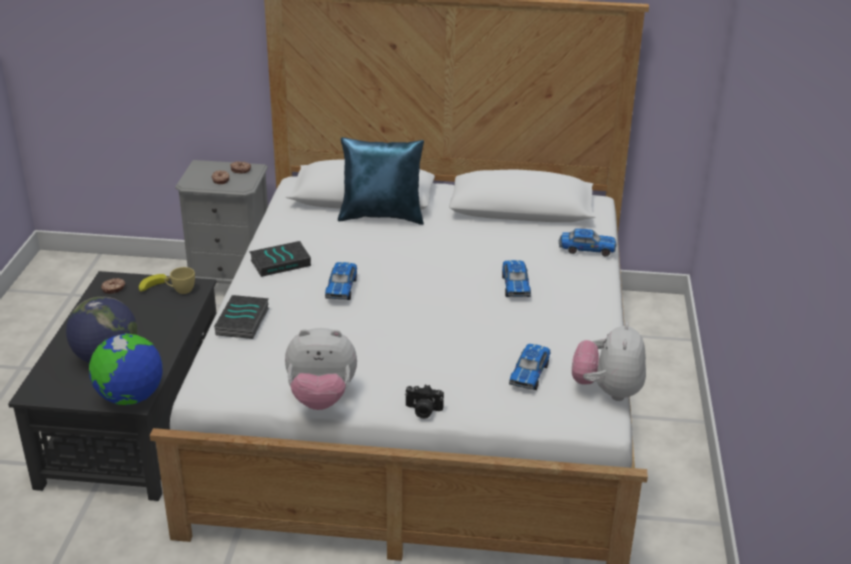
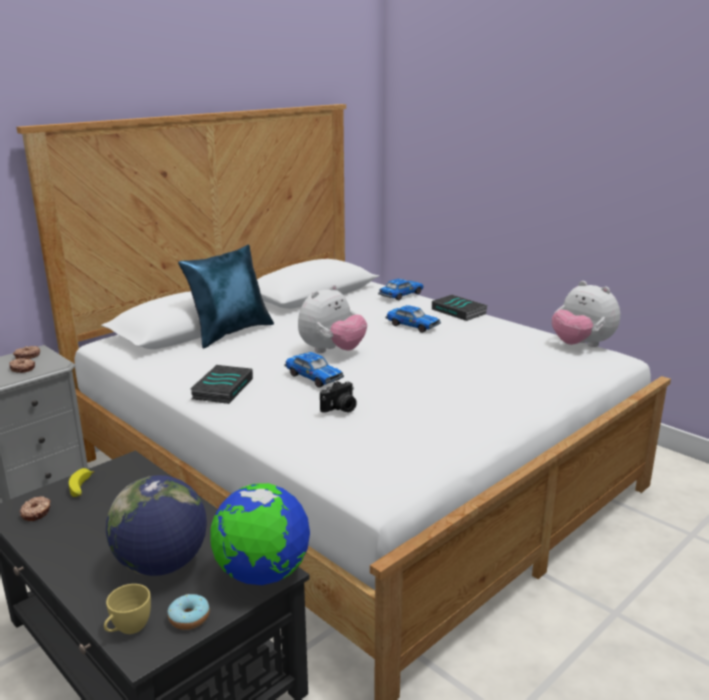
camera: 50 degrees left, 10 degrees down
(69, 393) = (189, 618): none -> donut
(181, 290) = (119, 474): yellow cup -> yellow cup (128, 629)
(243, 322) = (293, 434): book -> book (460, 311)
(321, 398) = (472, 439): plush toy -> plush toy (332, 351)
(423, 411) = (540, 406): camera -> camera (340, 409)
(529, 373) = (534, 357): toy car -> none

